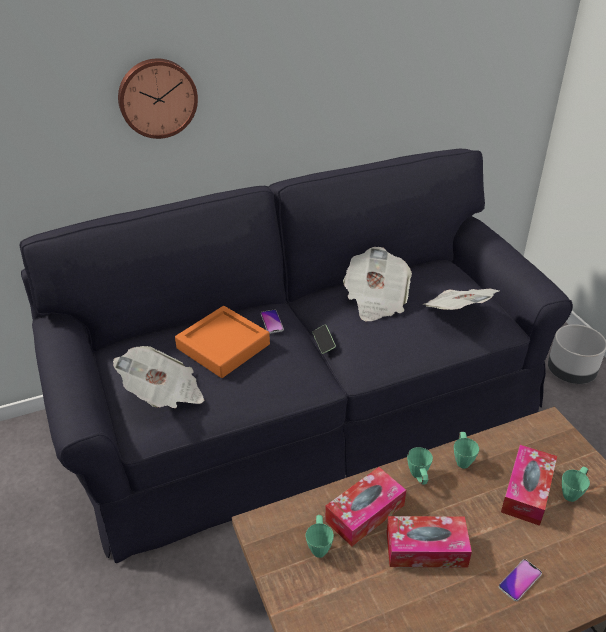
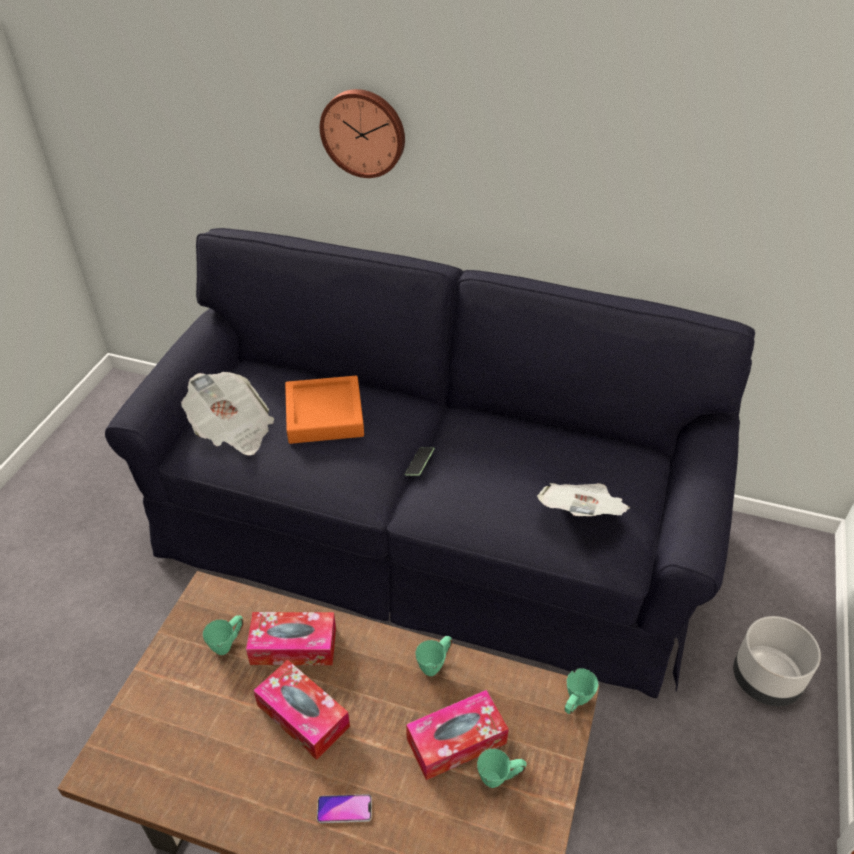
camera: 40 degrees right, 5 degrees up
(272, 322) = (392, 416): phone -> none
(375, 300) = (513, 451): newspaper -> none
(419, 478) = (374, 652): green mug -> green mug (575, 704)

